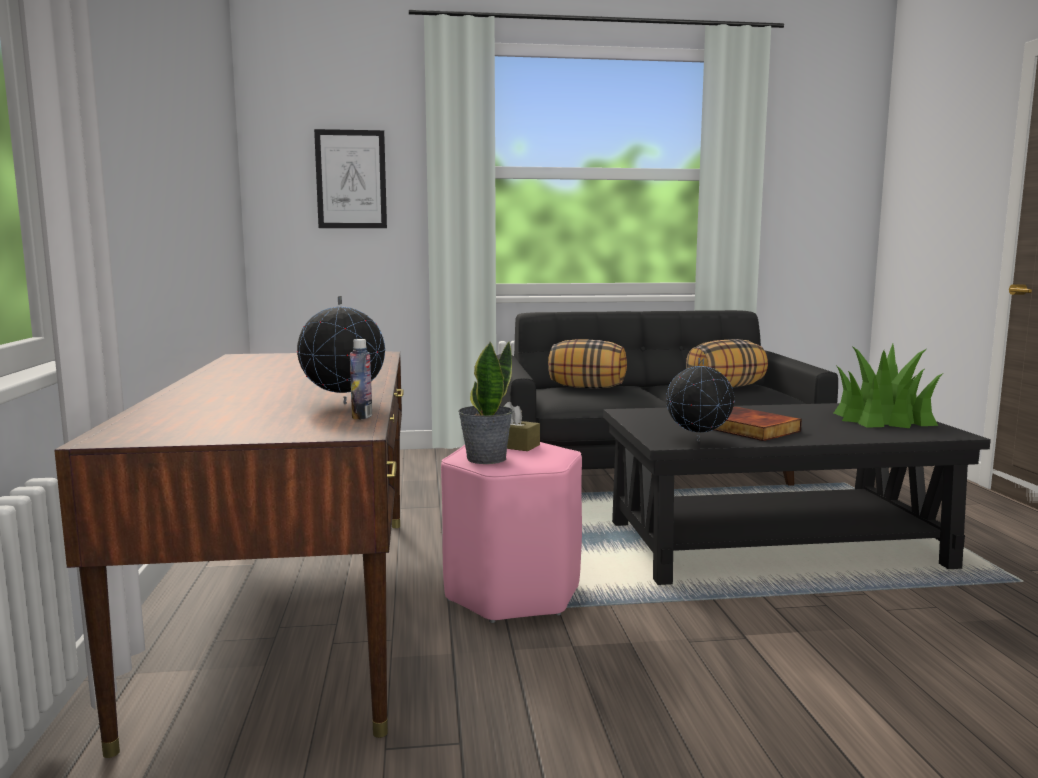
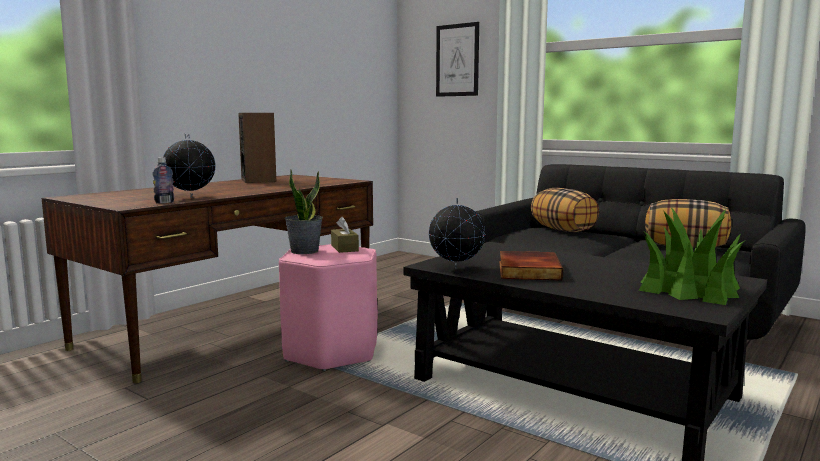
camera: 45 degrees right, 0 degrees up
(248, 368) = (258, 180): none -> speaker

